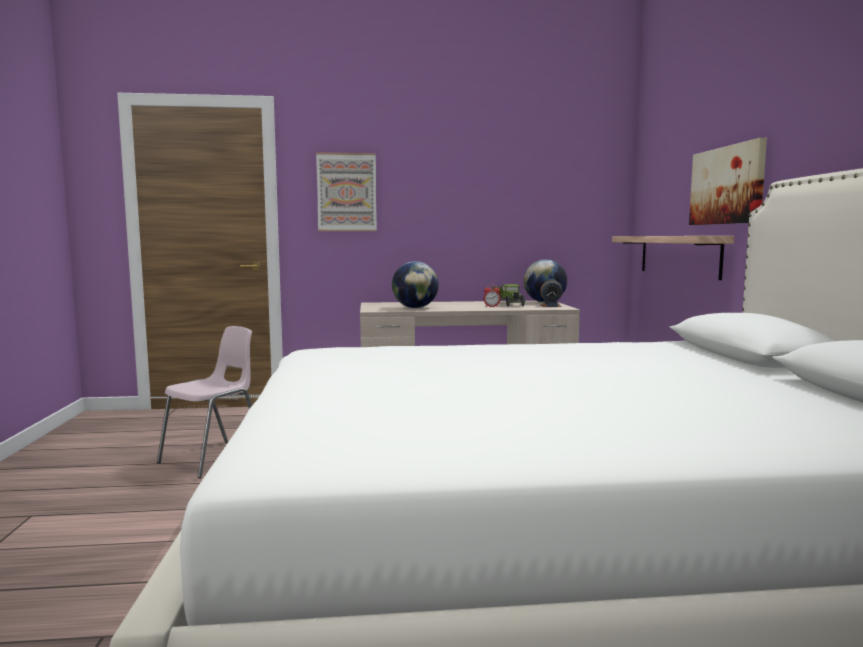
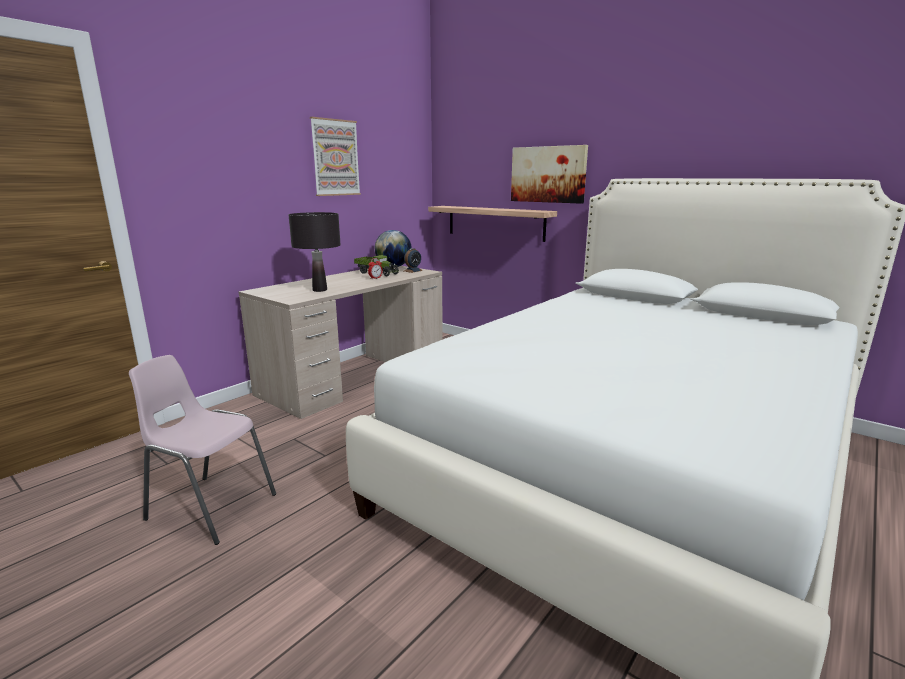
camera: 45 degrees left, 10 degrees up
(214, 458) = (211, 507): pink chair -> pink chair turned 60 degrees counterclockwise
(346, 192) = (204, 168): picture -> picture (335, 158)
(415, 308) = (320, 290): globe -> black table lamp

